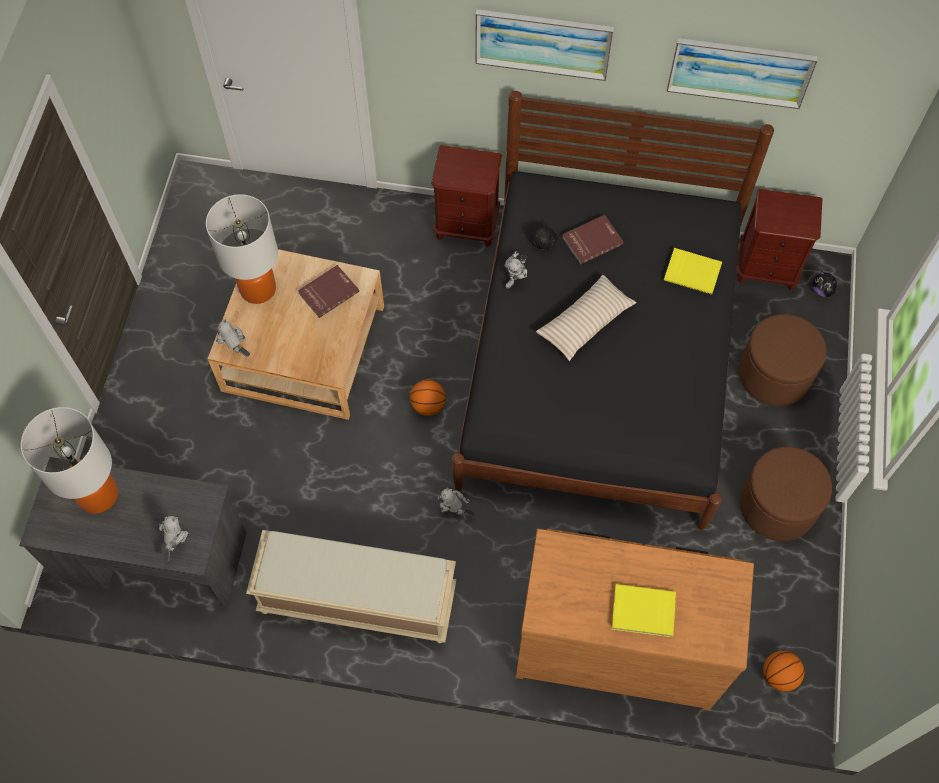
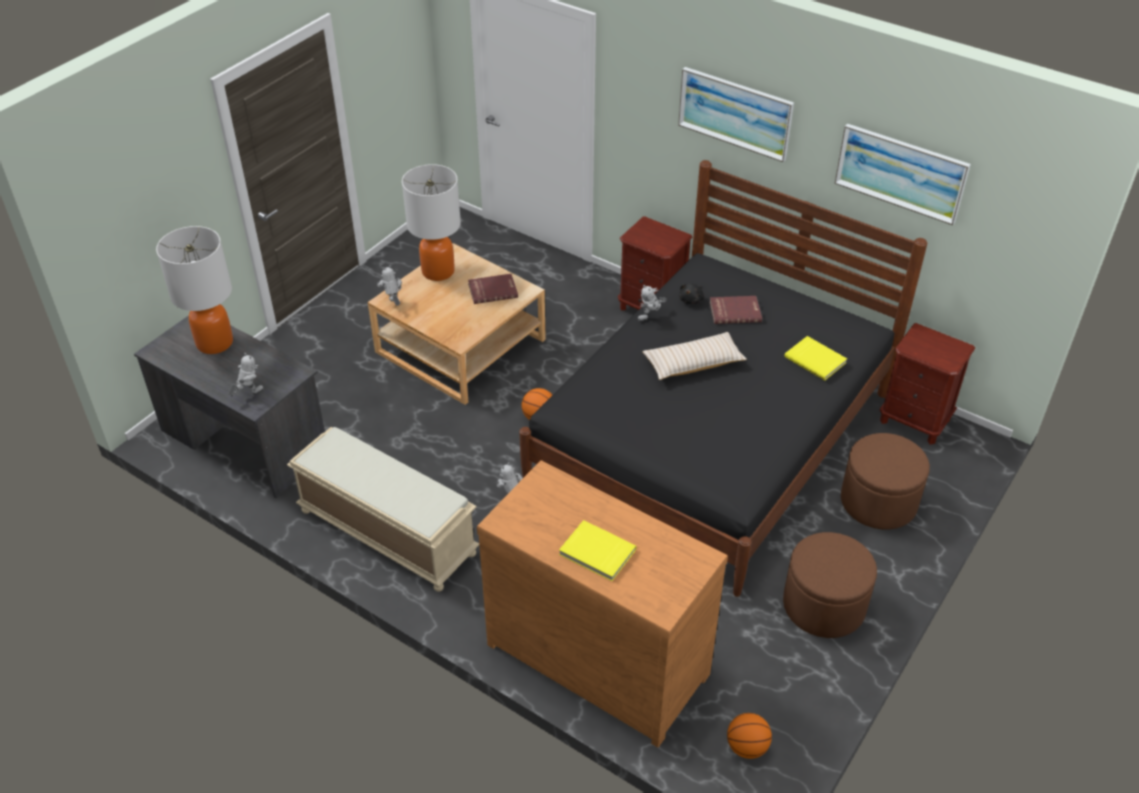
camera: 25 degrees right, 20 degrees down
(822, 290) = (962, 454): plush toy -> none

